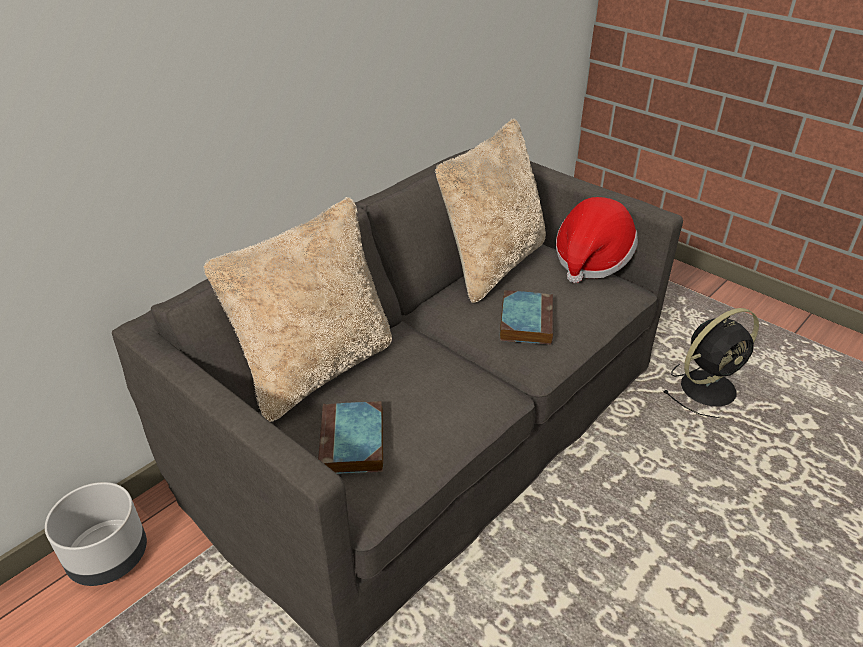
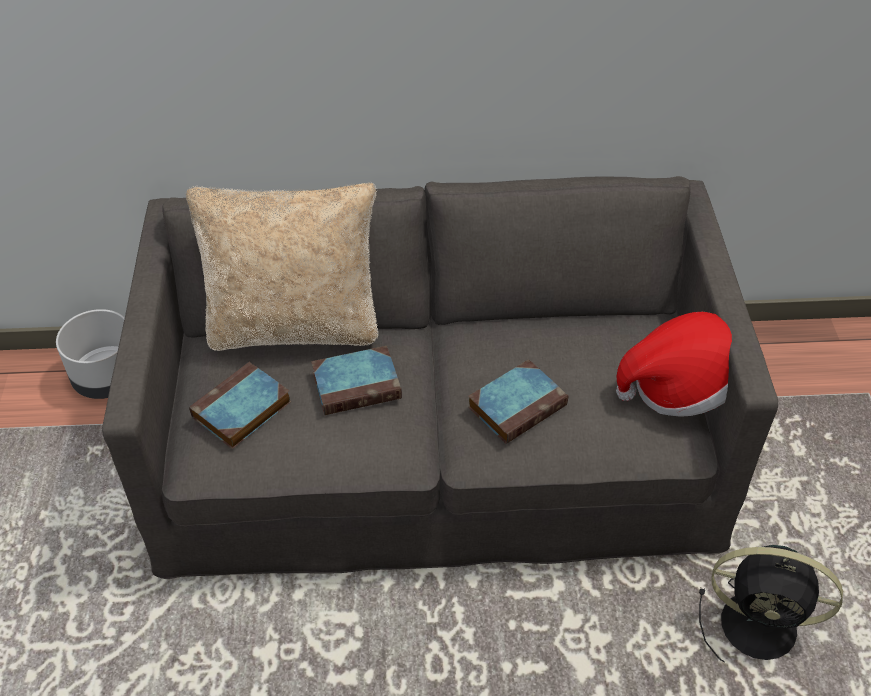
camera: 45 degrees right, 10 degrees up
(414, 372) = (358, 384): none -> book
(493, 267) = (574, 327): beige pillow -> none

